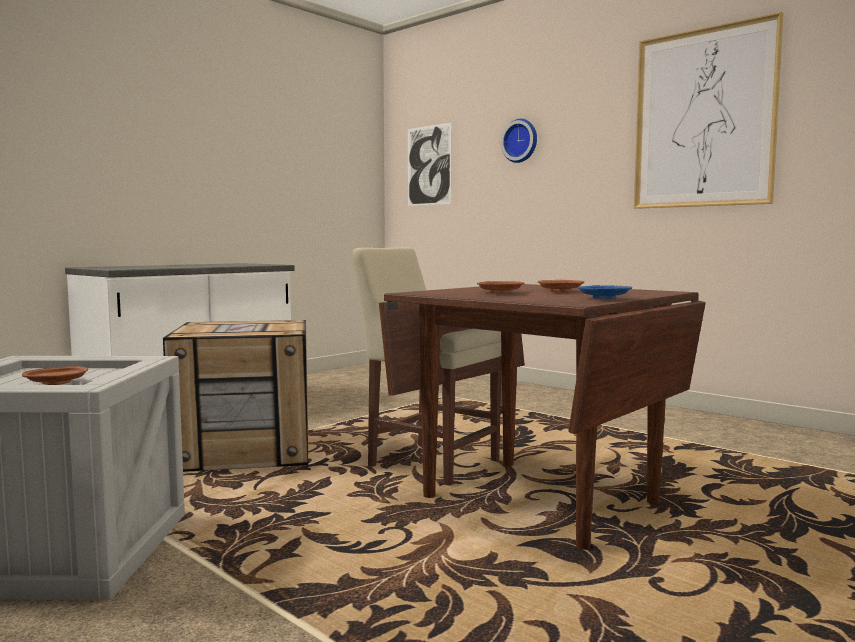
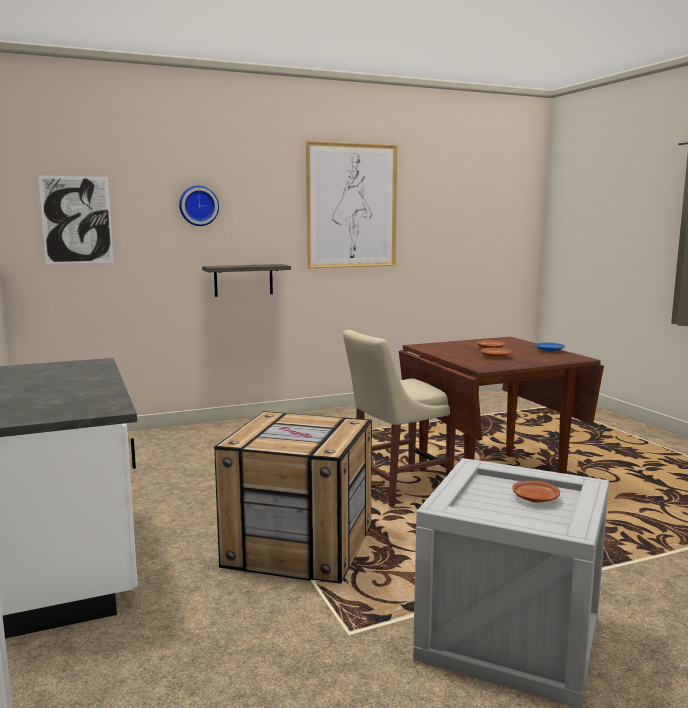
camera: 65 degrees left, 5 degrees up
(560, 223) = (243, 280): none -> shelf

